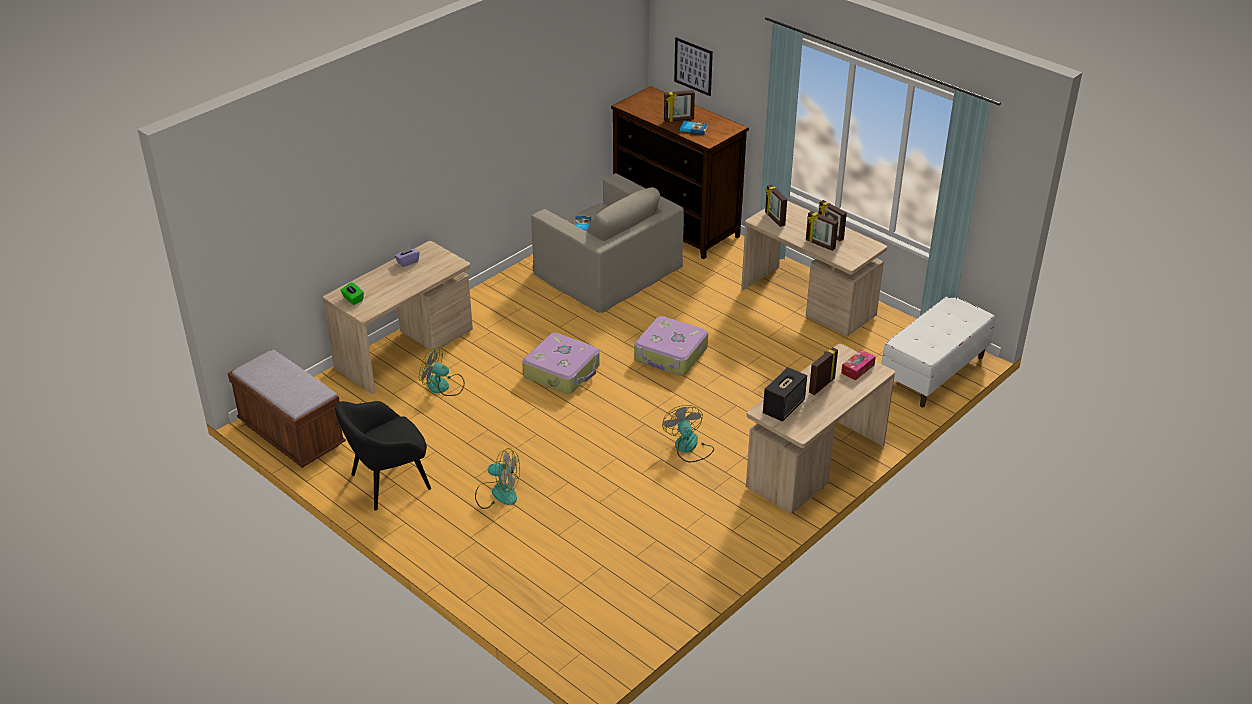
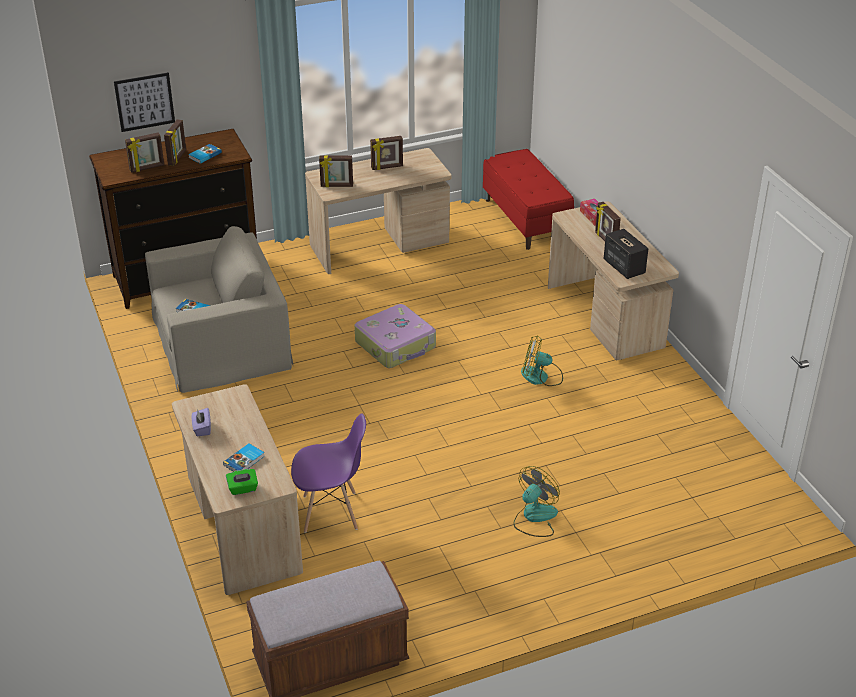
camera: 65 degrees left, 0 degrees up
(383, 290) = (245, 461): none -> book
(388, 482) = (469, 596): black armchair -> none
(443, 386) = (331, 512): fan -> purple chair
(562, 371) = (370, 420): suitcase -> none
(820, 245) = (398, 177): picture frame -> picture frame (147, 168)
(933, 372) = (525, 220): white bench -> red bench

